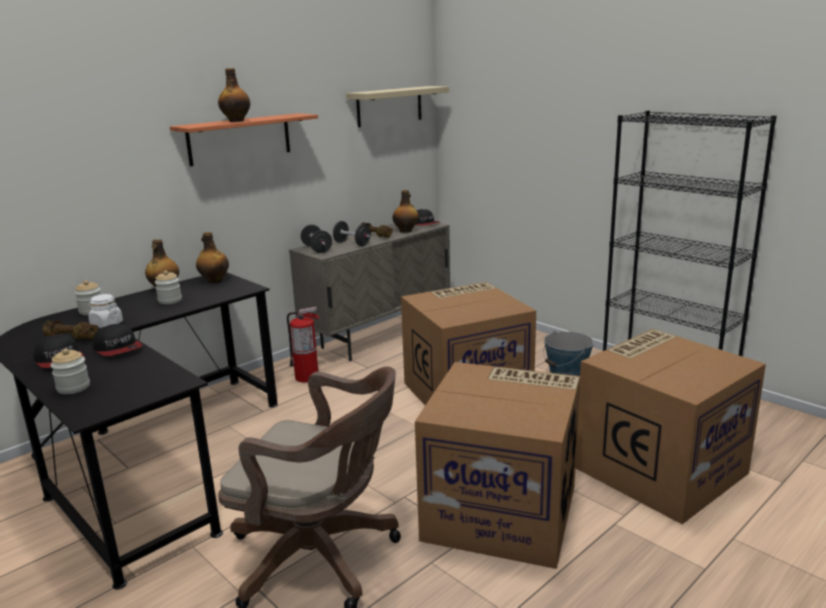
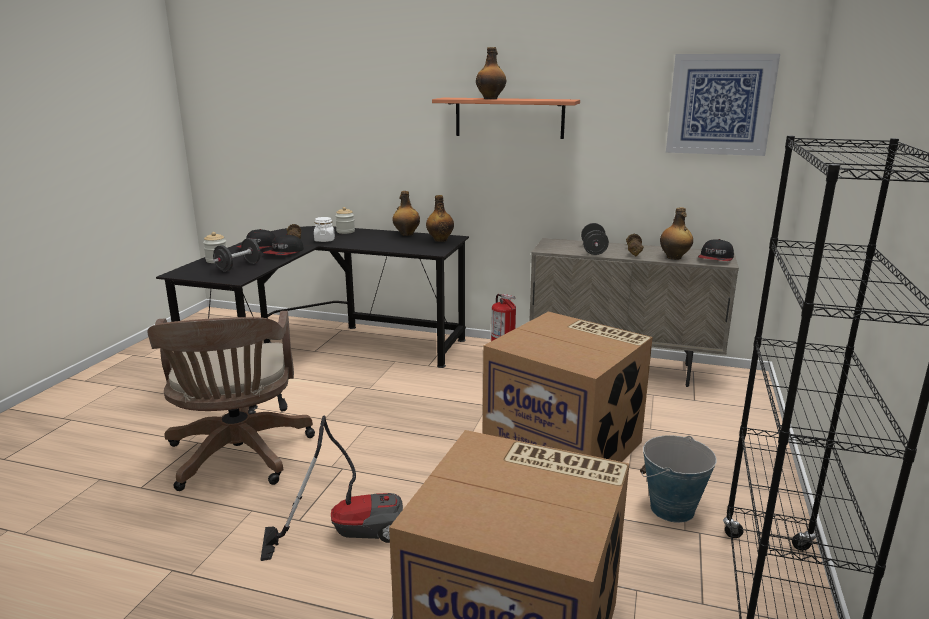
camera: 60 degrees right, 0 degrees up
(170, 300) = (384, 241): jar -> none
(317, 249) = (557, 244): black dumbbell -> black dumbbell (238, 267)
(389, 106) = (720, 104): beige shelf -> picture
(503, 511) = (348, 530): cardboard box -> vacuum cleaner

